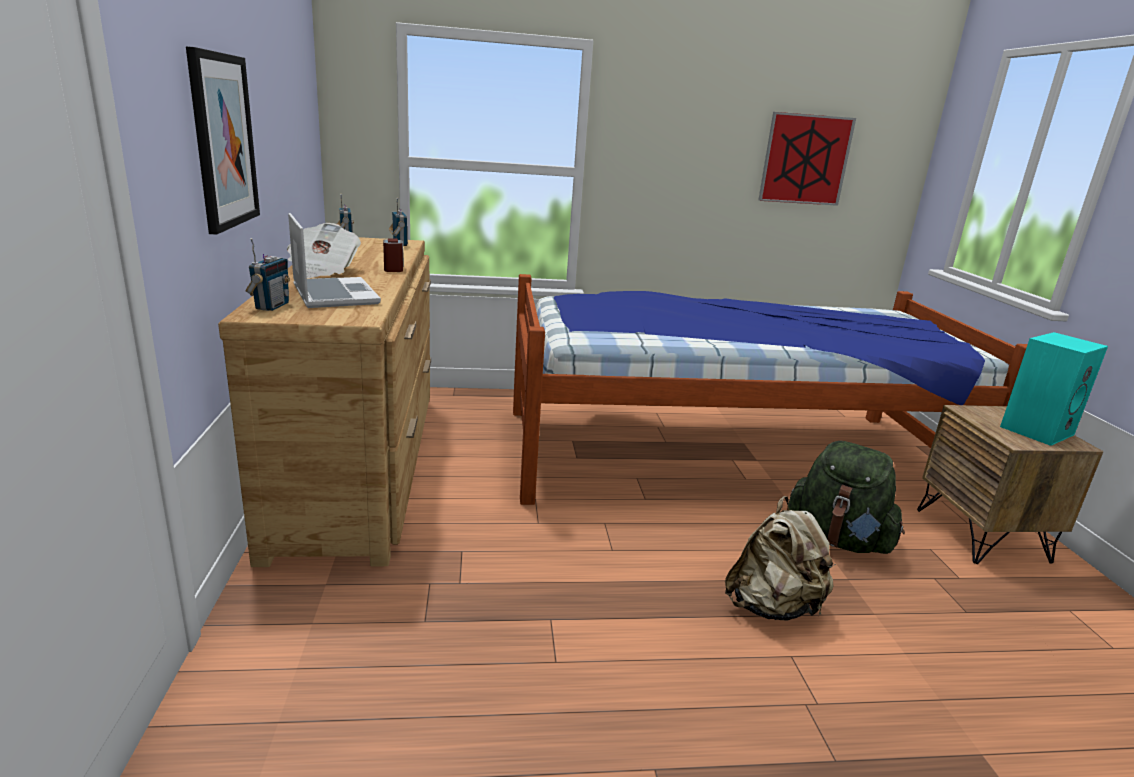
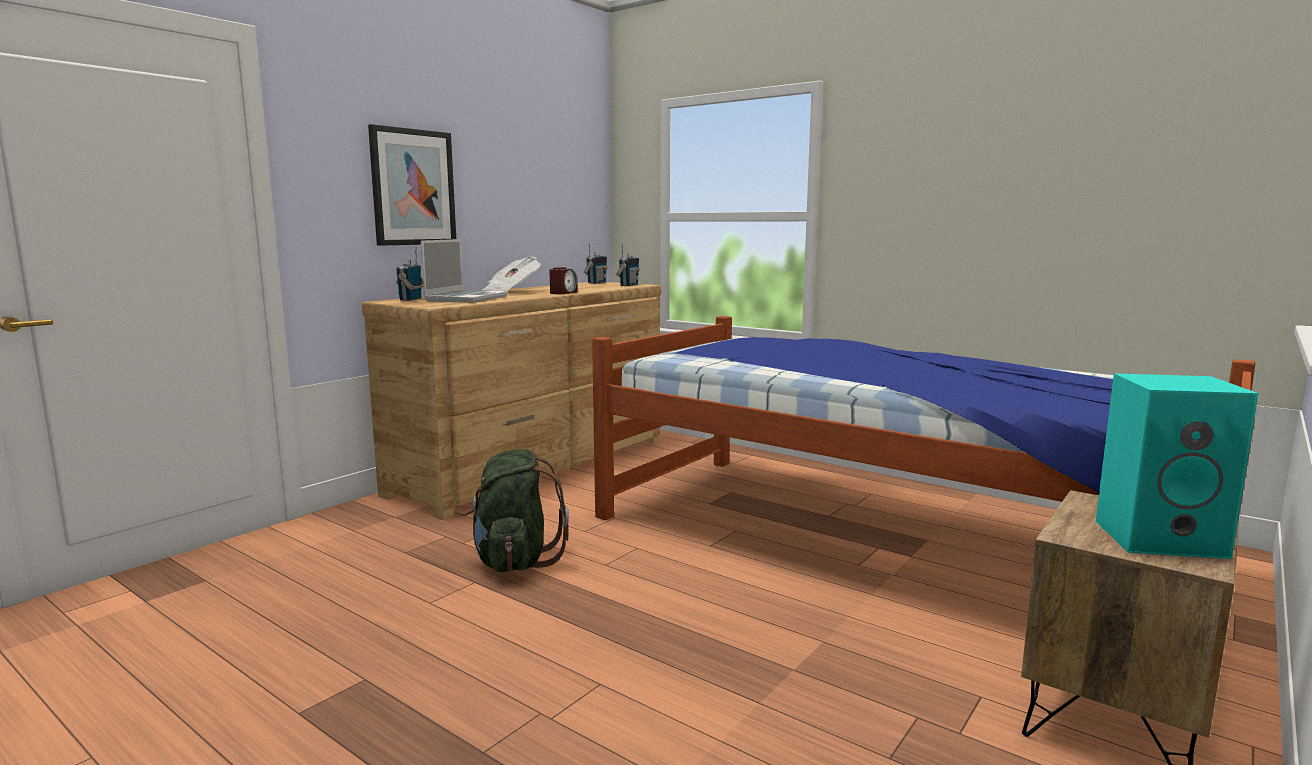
camera: 45 degrees right, 10 degrees down
(271, 306) = (411, 299): radio -> radio turned 135 degrees clockwise
(772, 606) = (661, 650): beige backpack -> none
(805, 159) = (1098, 178): picture -> none
(838, 540) = (859, 641): green backpack -> green backpack (514, 561)

